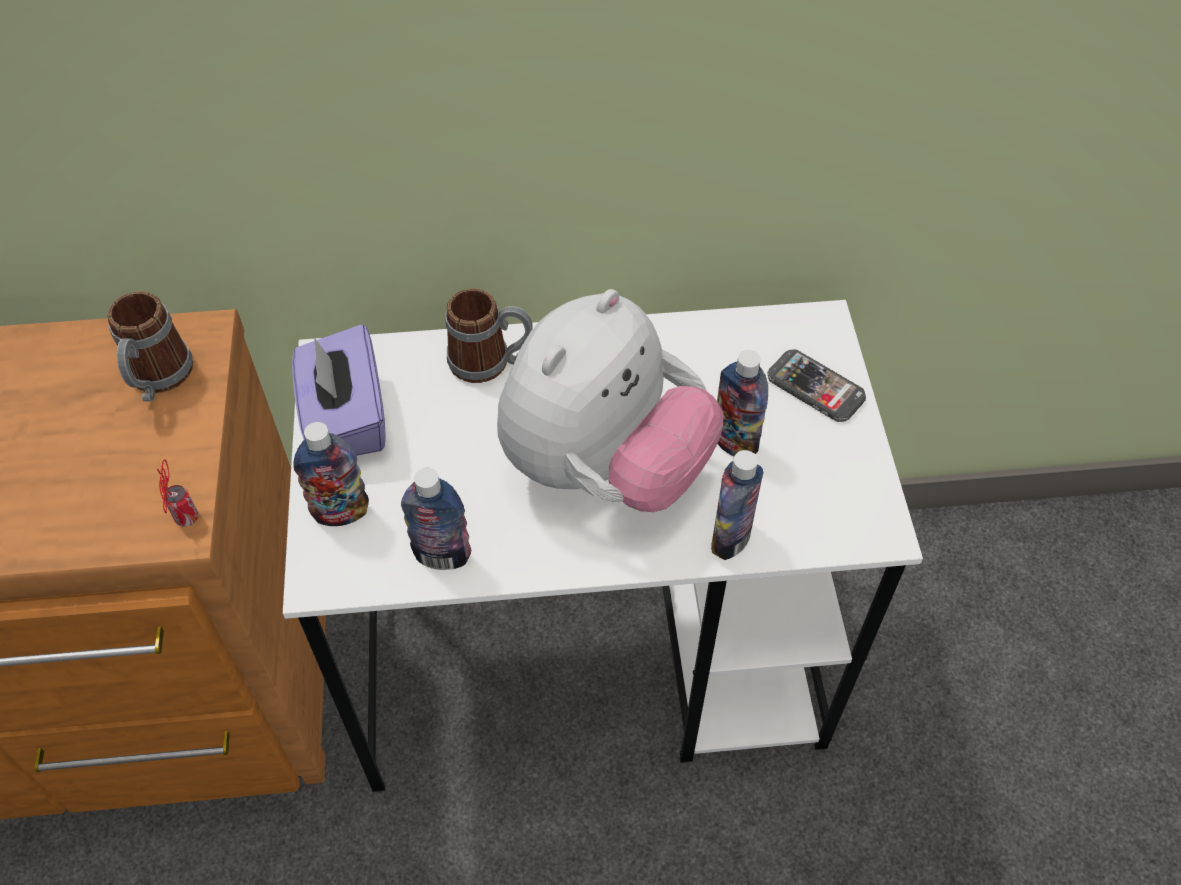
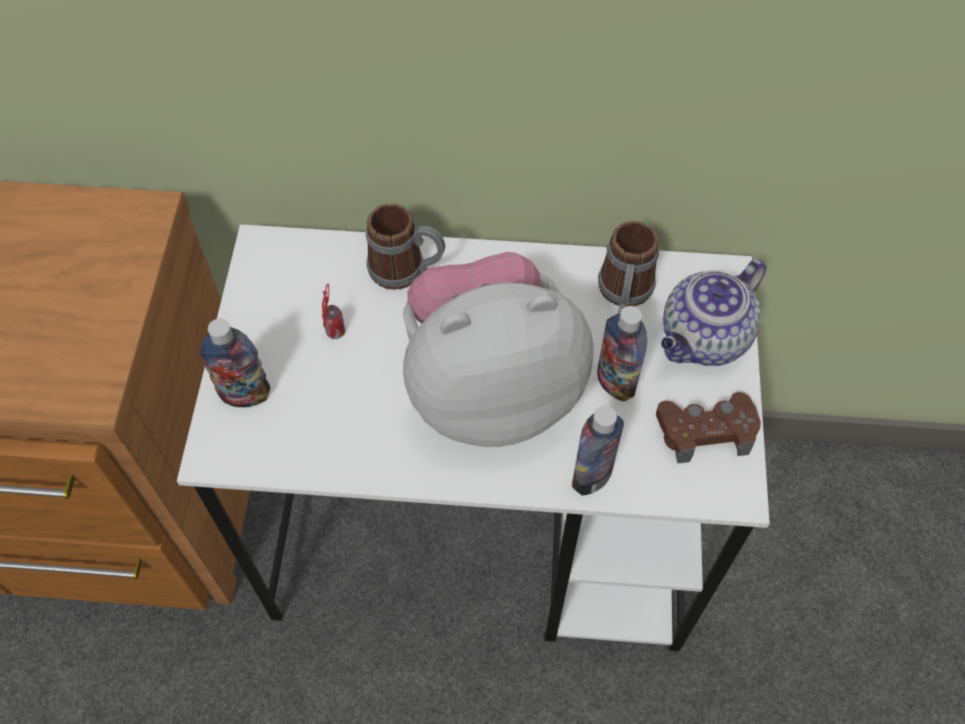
camera: 10 degrees right, 5 degrees up
(158, 380) = (101, 250): mug -> mug (624, 295)
(187, 521) = (101, 387): can -> can (335, 334)
(346, 419) = (266, 307): purple tissue box -> none
(442, 556) = (326, 450): bottle -> none
(605, 467) = (490, 388): plush toy -> plush toy turned 150 degrees counterclockwise
(815, 387) = (703, 340): phone -> teapot
(837, 476) = (705, 431): none -> brown game controller

